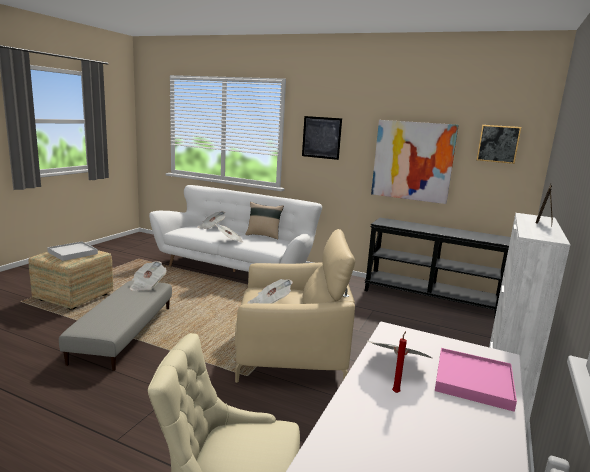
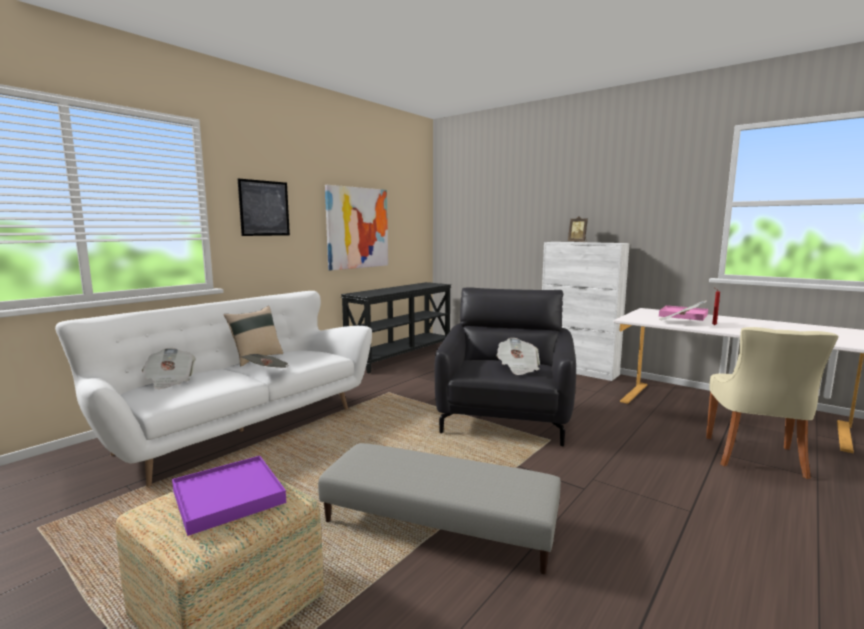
camera: 75 degrees left, 5 degrees down
(73, 253) = (228, 497): white tray -> purple tray
(147, 285) = (365, 456): newspaper -> none
(290, 354) = (505, 418): beige armchair -> black armchair
(498, 144) = (408, 206): picture -> none

